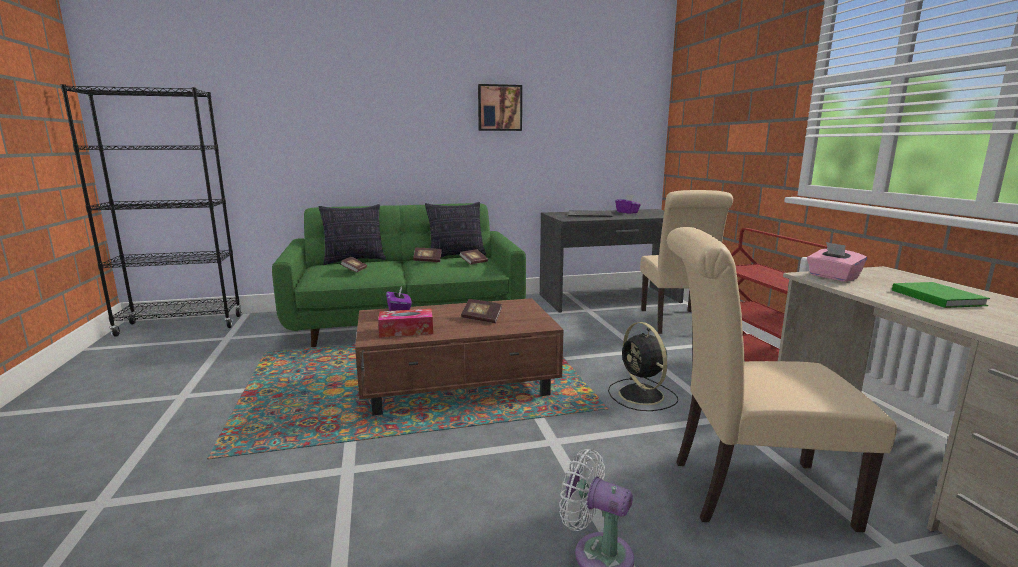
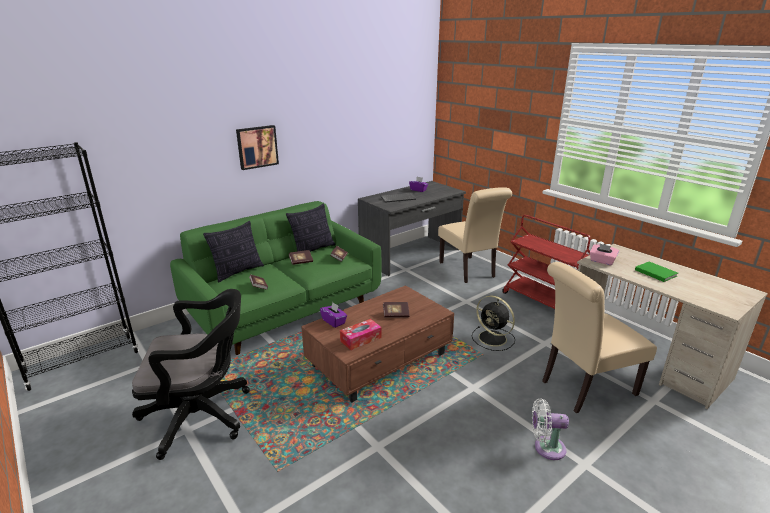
camera: 25 degrees left, 10 degrees up
(212, 388) = (203, 416): none -> black office chair
(499, 108) = (324, 121): picture -> picture (257, 147)

